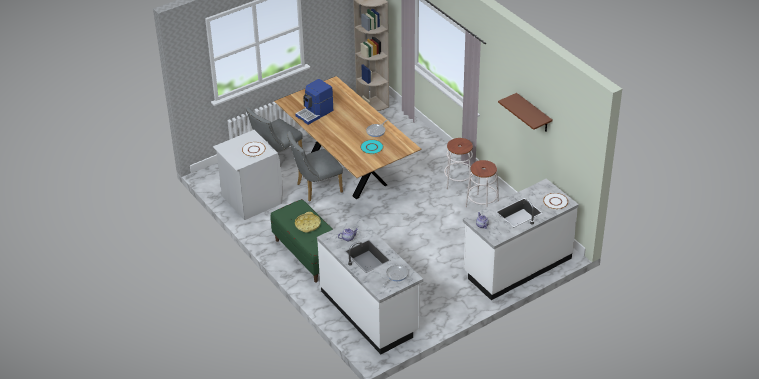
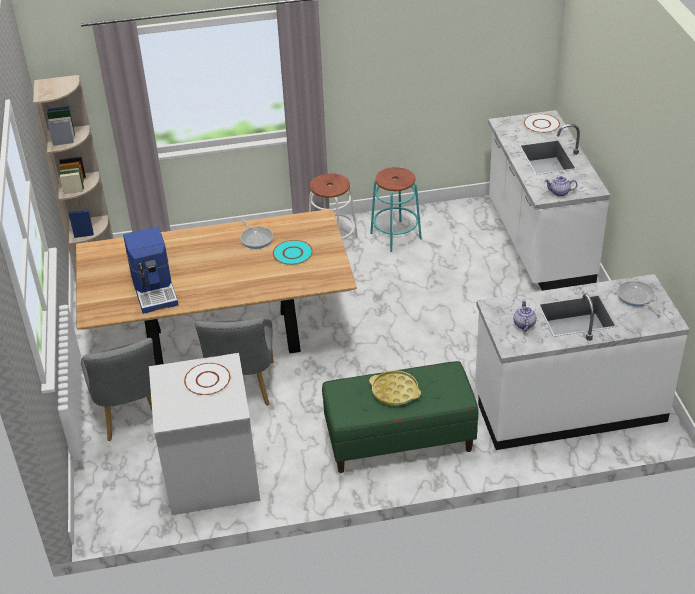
camera: 65 degrees left, 0 degrees up
(482, 204) = (395, 236): white stool -> turquoise stool
(533, 113) = (432, 48): brown shelf -> none

